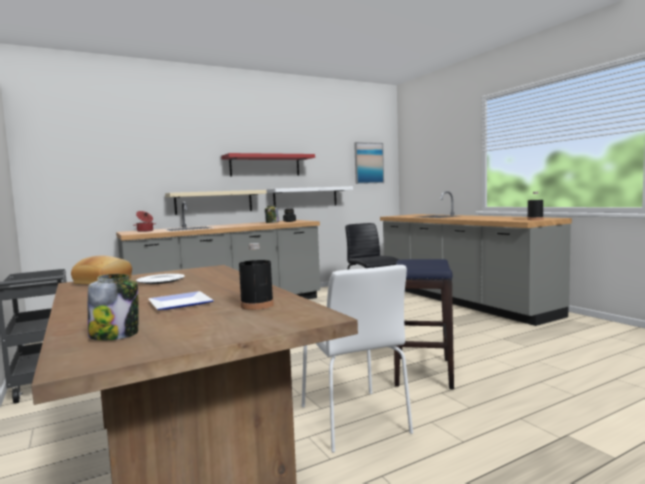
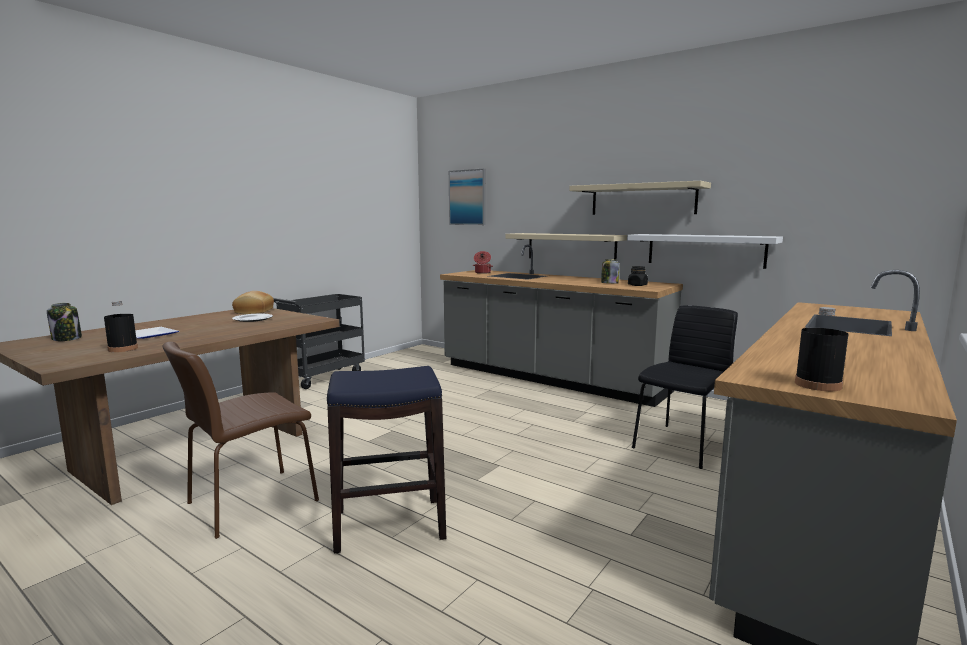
camera: 65 degrees right, 5 degrees up
(265, 165) = (642, 199): red shelf -> beige shelf
(356, 421) = (248, 503): white chair -> brown chair
(368, 163) = (865, 190): picture -> picture (467, 197)

